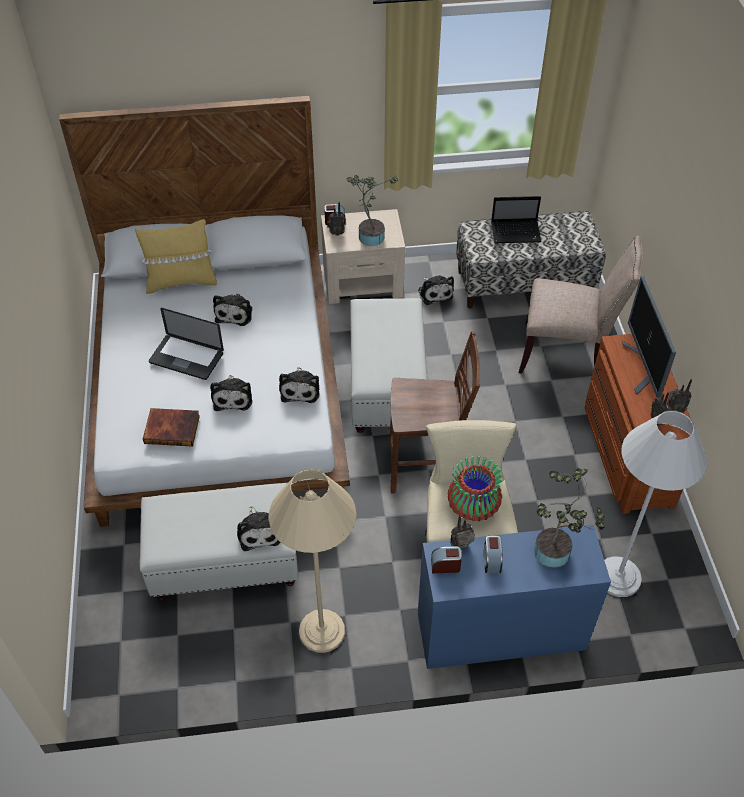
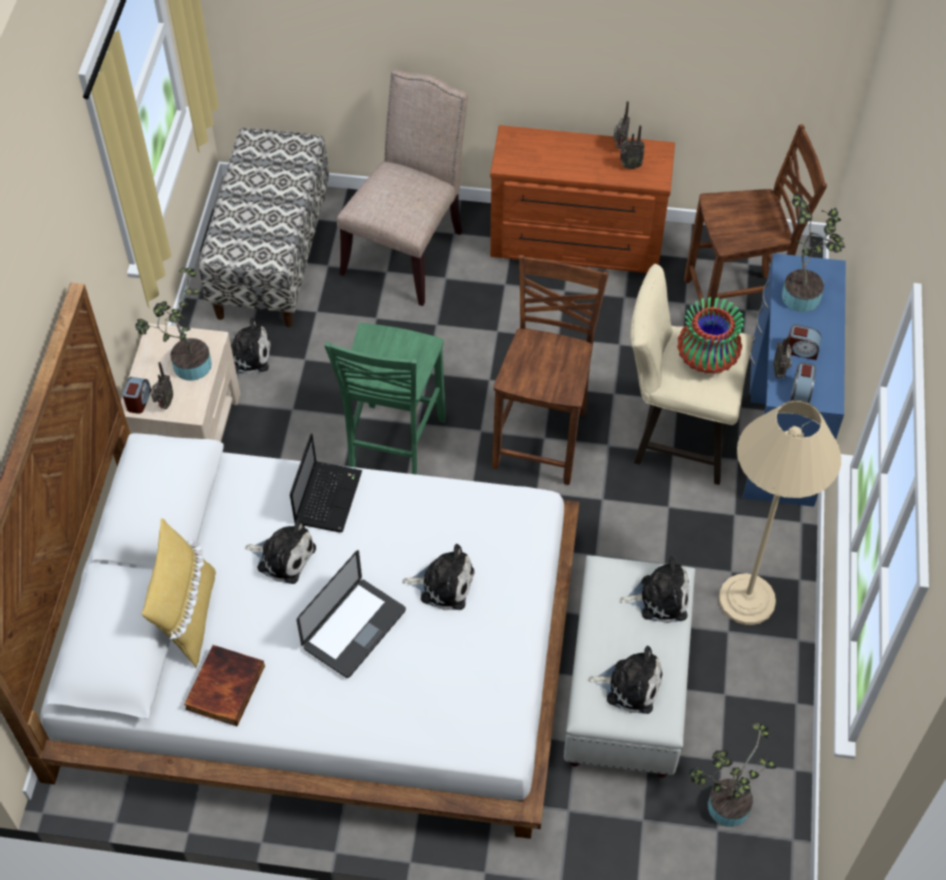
camera: 75 degrees left, 5 degrees up
(139, 642) = (723, 807): none -> potted plant
(172, 428) = (482, 663): book -> book (224, 686)
(300, 389) = (454, 503): plush toy -> plush toy (630, 685)
(387, 385) = (393, 448): white ottoman -> green chair
(516, 232) = (249, 209): laptop -> laptop (328, 496)
(618, 577) = (736, 303): white floor lamp -> brown chair
(644, 368) = (553, 152): monitor -> none

